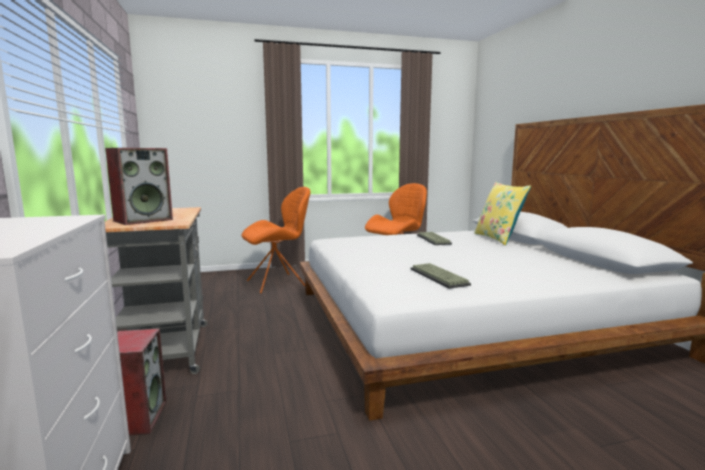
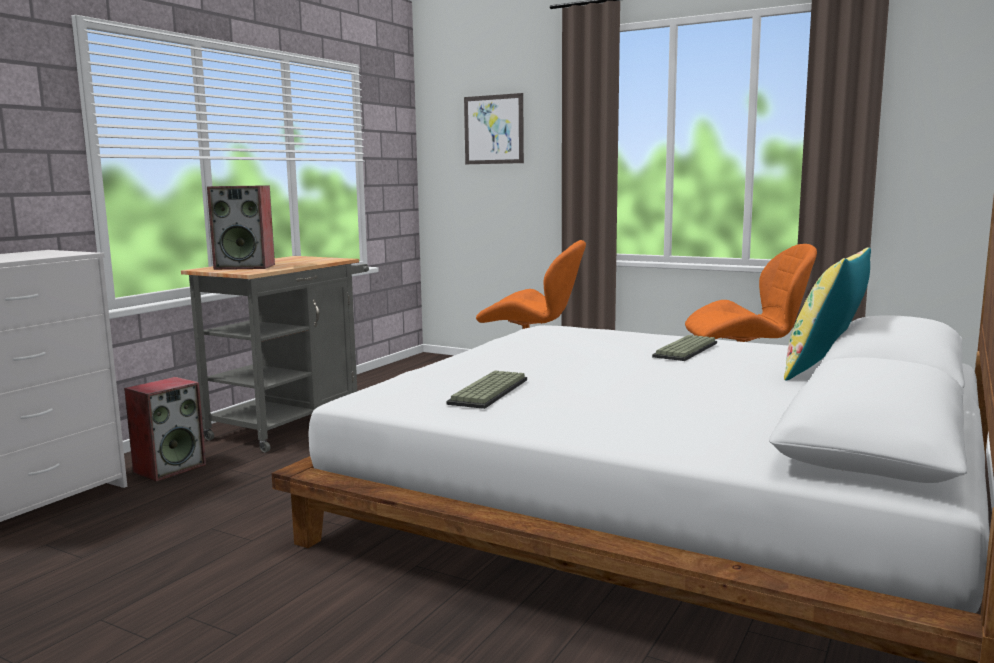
camera: 45 degrees right, 0 degrees up
(208, 116) = (493, 129): none -> picture

